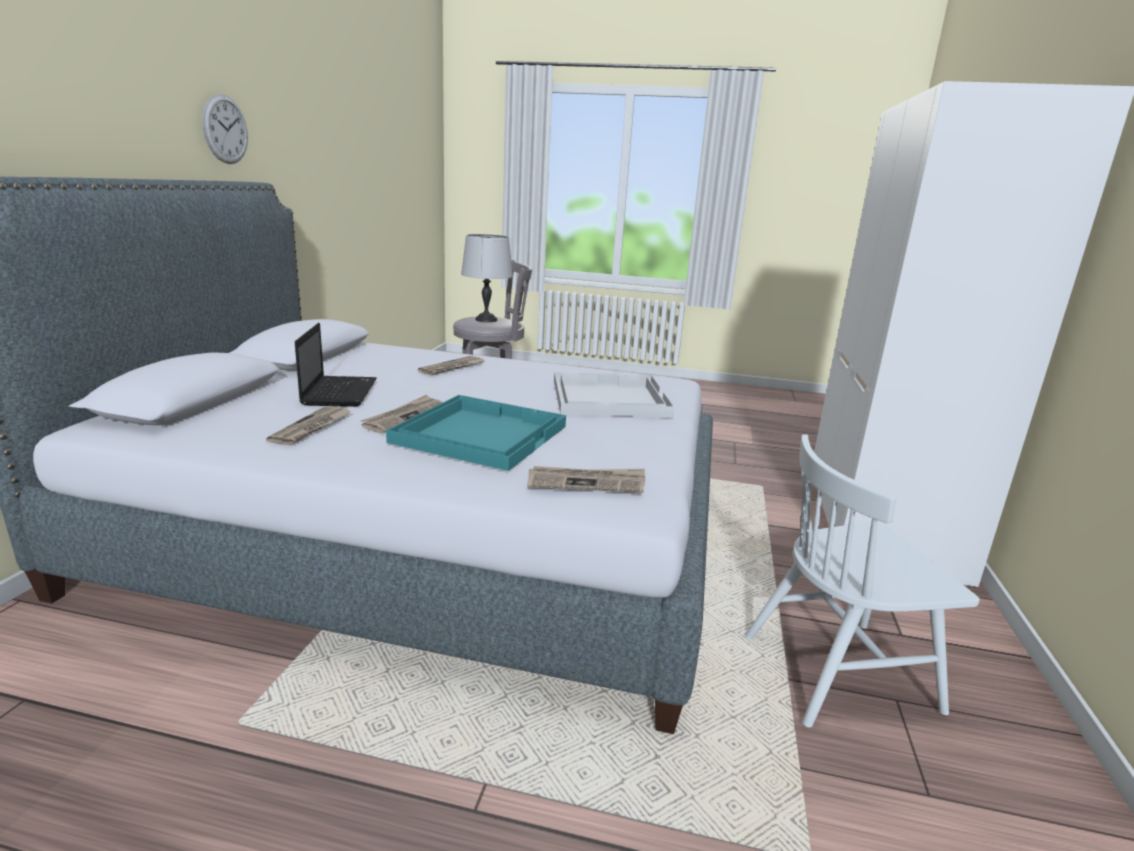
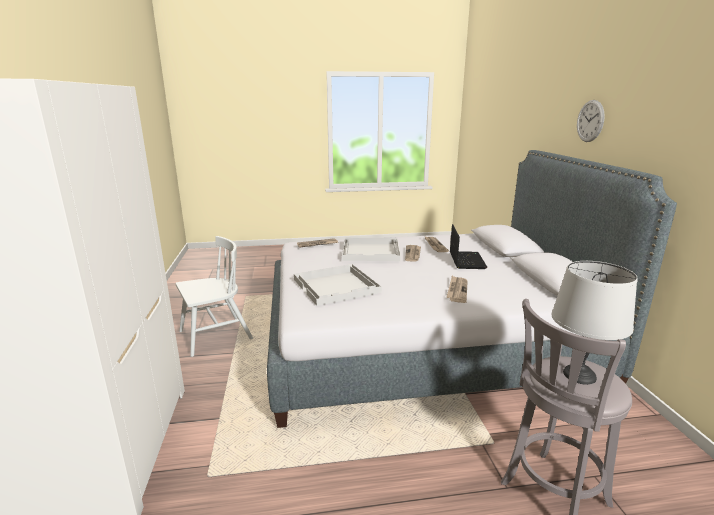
camera: 160 degrees right, 0 degrees up
(225, 129) = (664, 133): wall clock -> wall clock (590, 121)
(339, 392) = (466, 260): laptop -> laptop turned 150 degrees counterclockwise
(480, 433) = (371, 251): turquoise tray -> white tray

